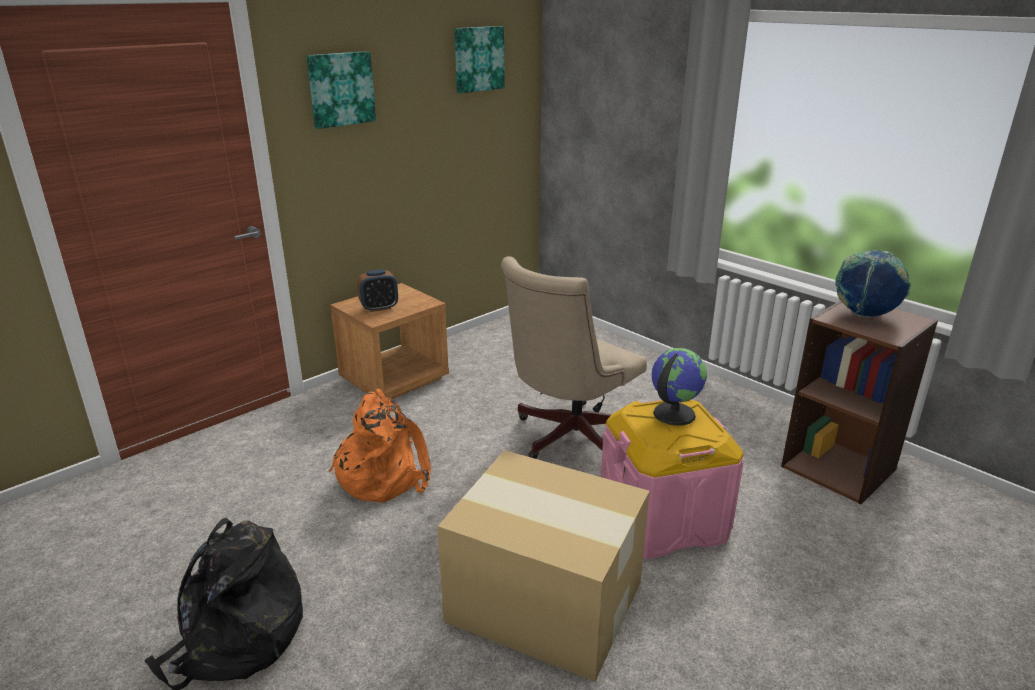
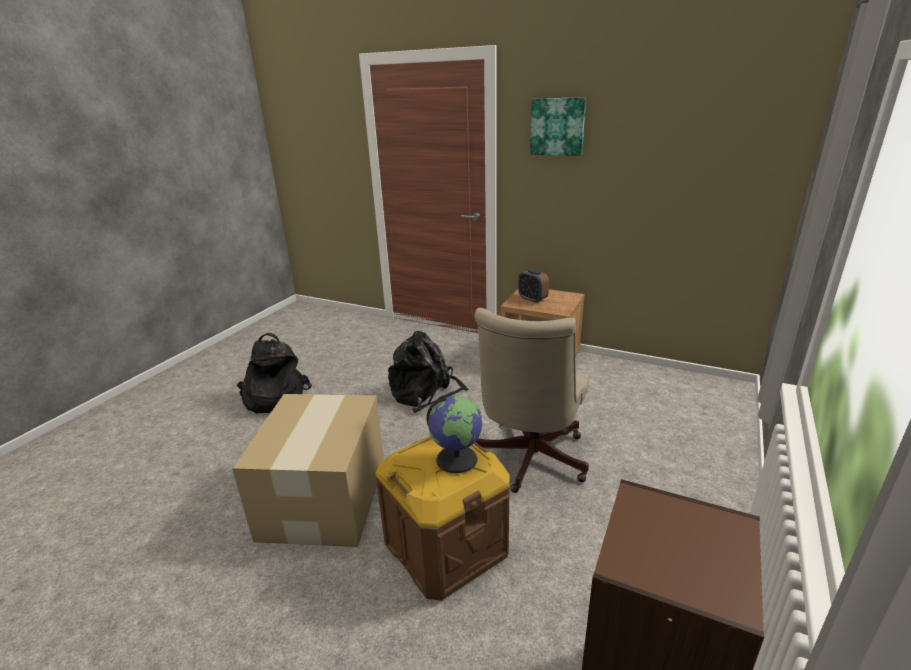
camera: 70 degrees right, 0 degrees up
(383, 475) = (425, 393): orange backpack -> black backpack
(478, 59) = (716, 111): picture -> none
(568, 438) = (529, 461): beige office chair -> beige office chair turned 90 degrees counterclockwise
(663, 518) = (446, 546): pink storage box -> brown storage box
(864, 315) = (685, 534): globe -> none

